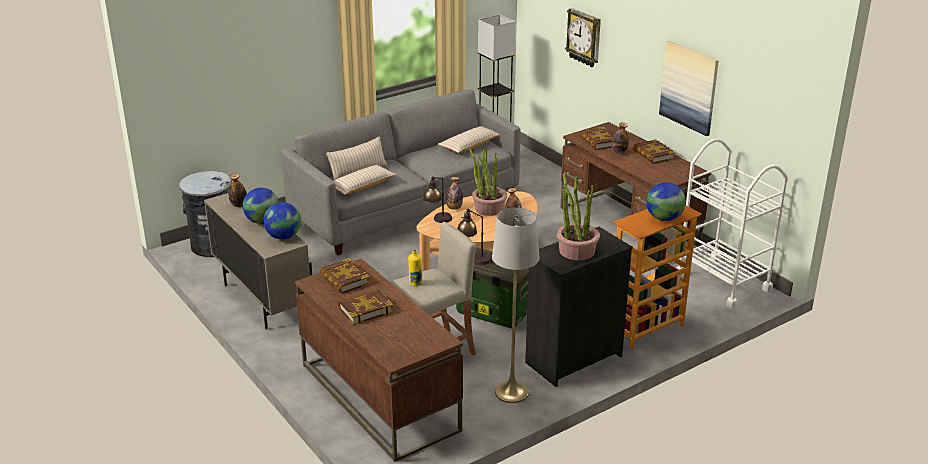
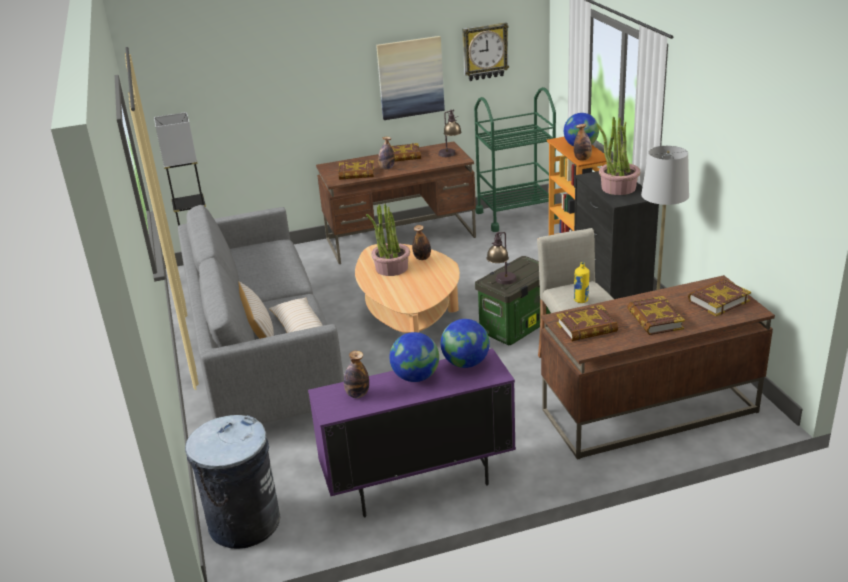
camera: 70 degrees left, 0 degrees up
(262, 300) = (419, 484): beige cabinet -> purple cabinet
(409, 340) = (718, 301): none -> book
(437, 221) = (400, 299): table lamp -> table lamp (450, 155)
(454, 208) = (376, 286): bottle -> bottle (582, 159)
(469, 146) = (257, 254): beige pillow -> none
(584, 37) = (256, 95): wall clock -> wall clock (485, 51)
(722, 282) = (515, 215): white cart -> green cart

